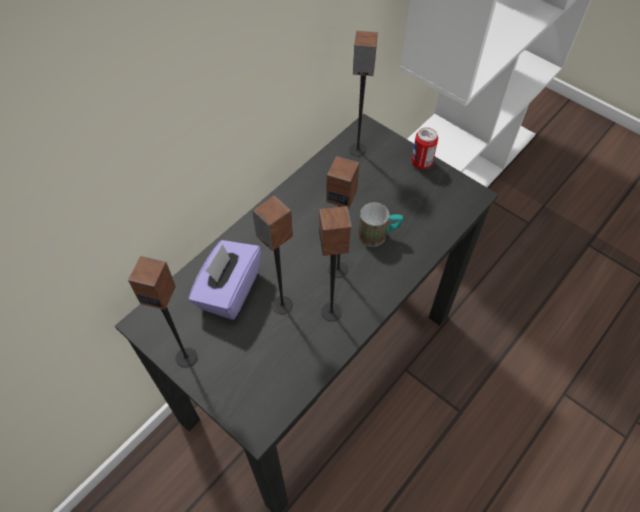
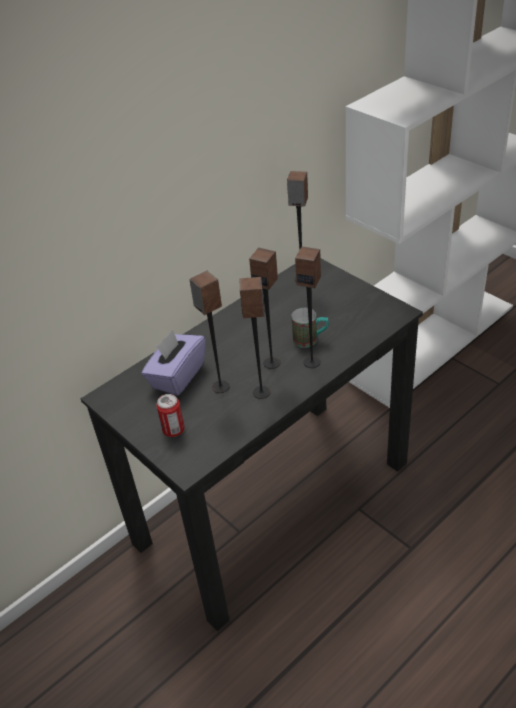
camera: 10 degrees right, 15 degrees down
(186, 357) = (136, 420): speaker -> speaker (312, 362)
(421, 162) = (357, 288): can -> can (173, 430)

